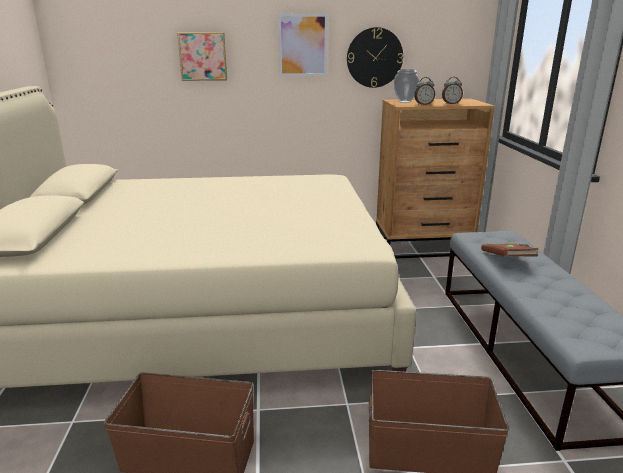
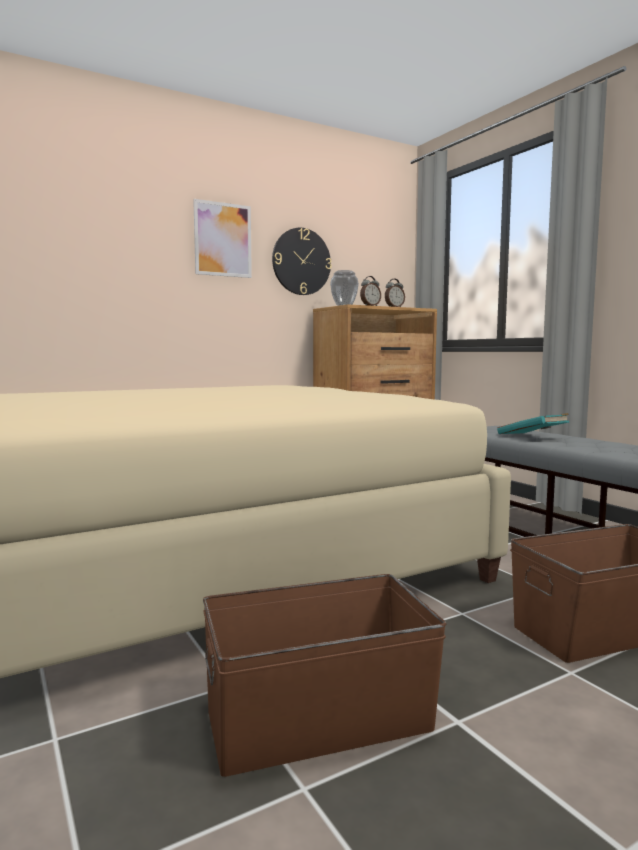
camera: 25 degrees left, 15 degrees down
(203, 56) = (96, 240): picture -> none
(507, 260) = (532, 437): brown book -> turquoise book

